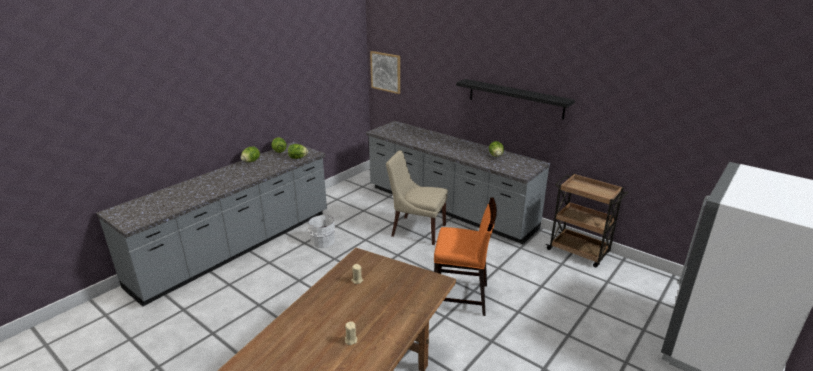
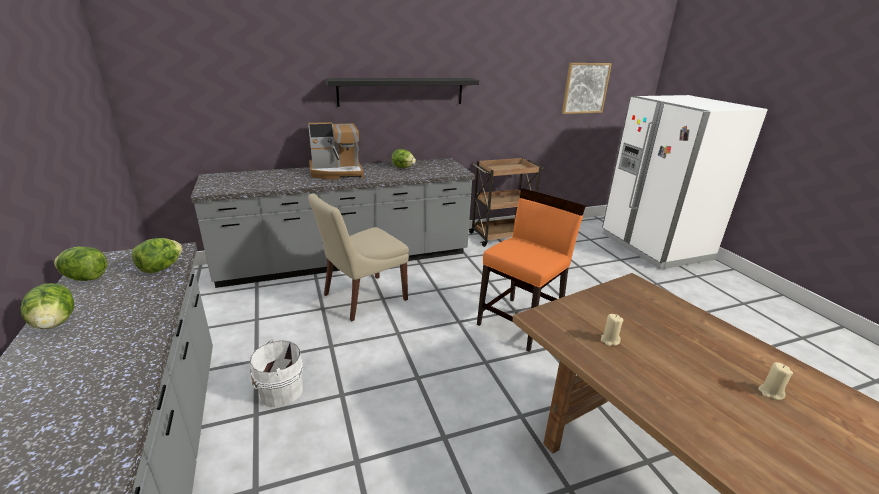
camera: 60 degrees left, 0 degrees up
(386, 72) = (159, 94): picture -> picture (585, 88)
(451, 144) = (337, 172): none -> coffee machine

